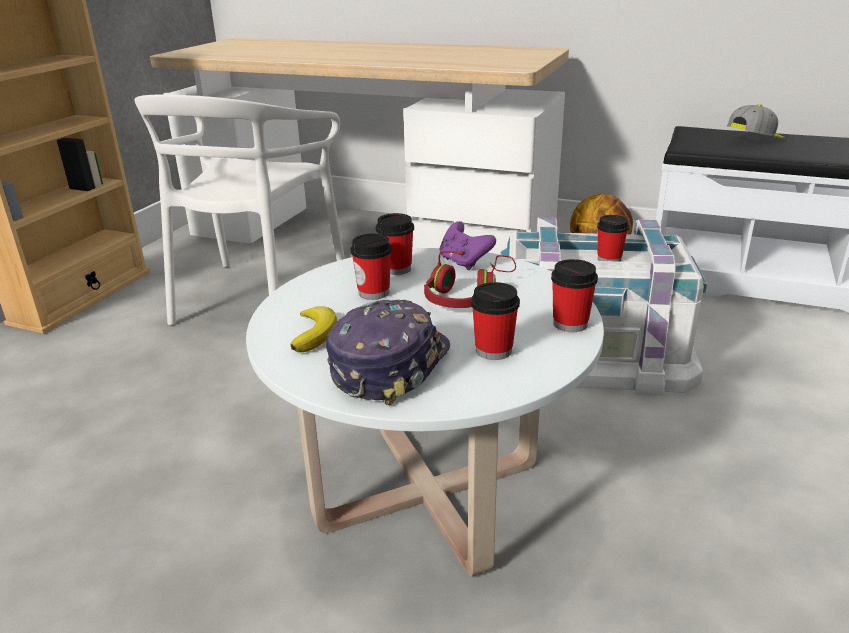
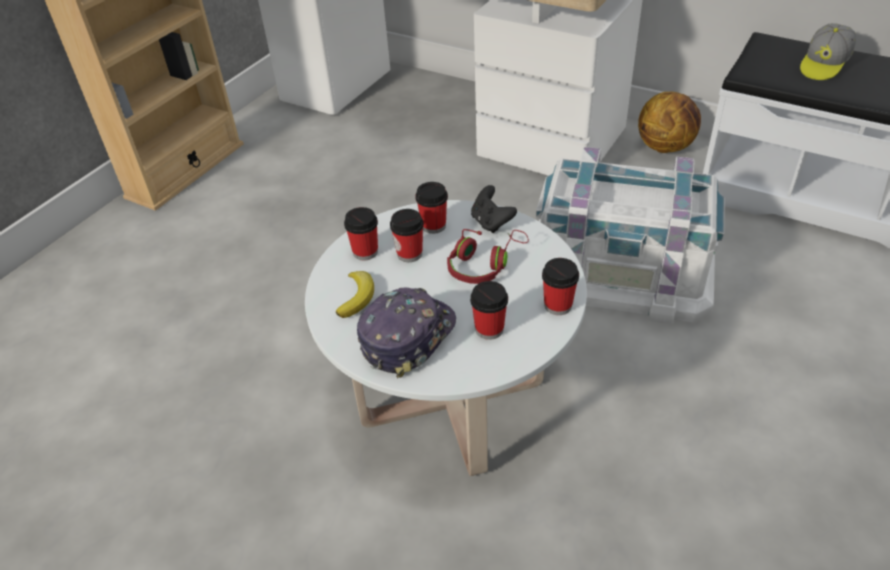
camera: 10 degrees right, 15 degrees up
(257, 297) = (336, 182): white chair -> none
(464, 262) = (491, 222): purple game controller -> black game controller
(609, 259) = (641, 198): cup -> cup (365, 252)
(755, 140) = (823, 65): cap -> cap turned 150 degrees clockwise

